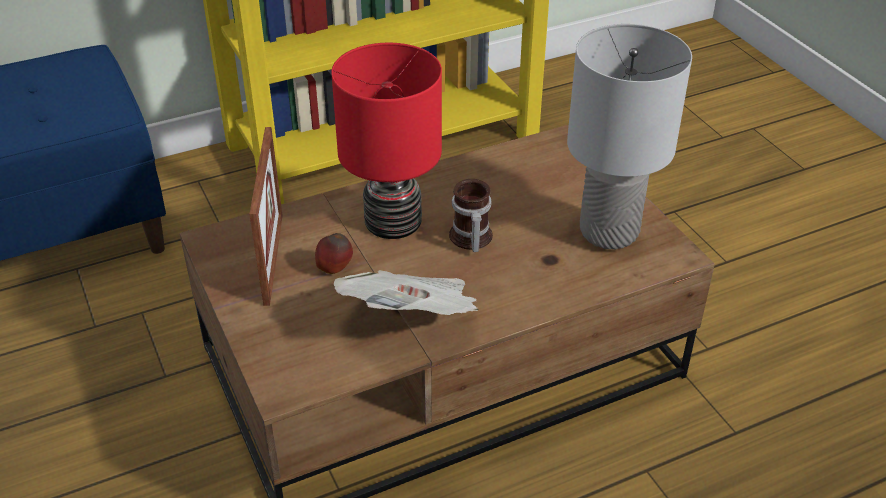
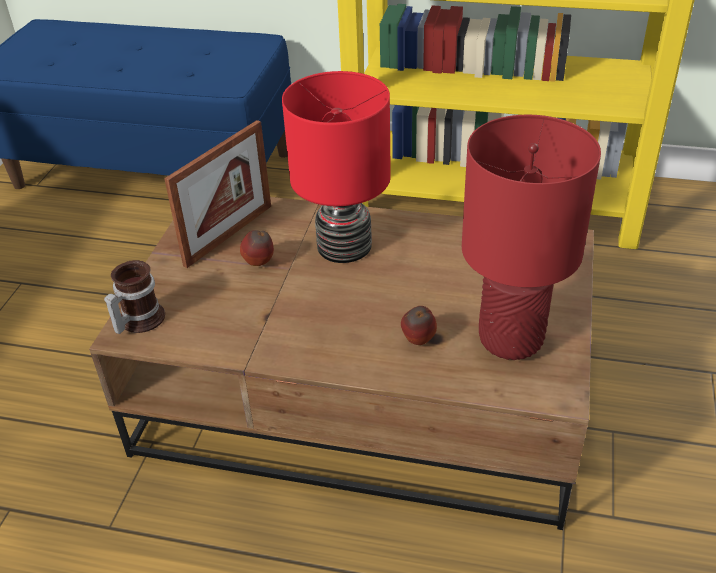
camera: 40 degrees right, 0 degrees up
(413, 319) = (269, 330): newspaper -> none
(469, 239) = (386, 288): mug -> mug (137, 320)
(541, 268) = (418, 341): none -> apple
(609, 237) = (510, 344): grey table lamp -> red table lamp

